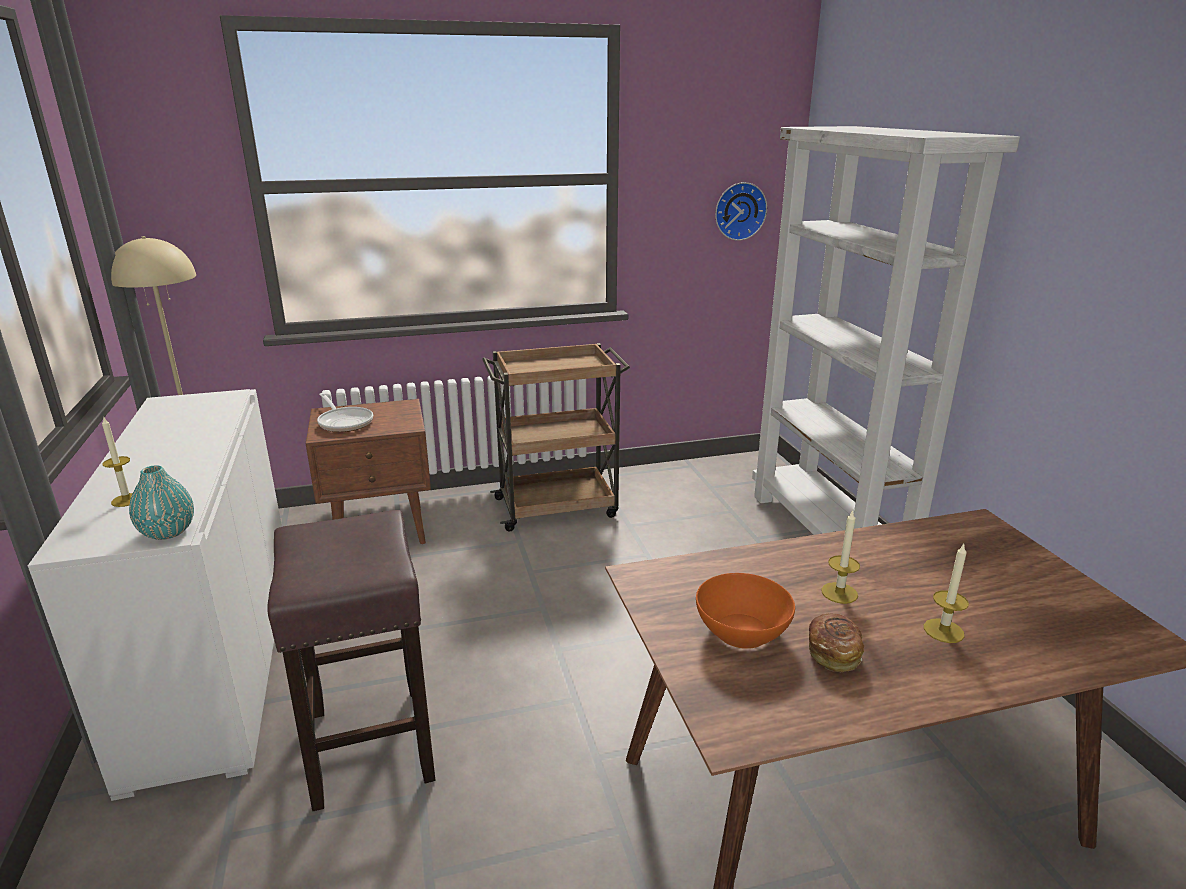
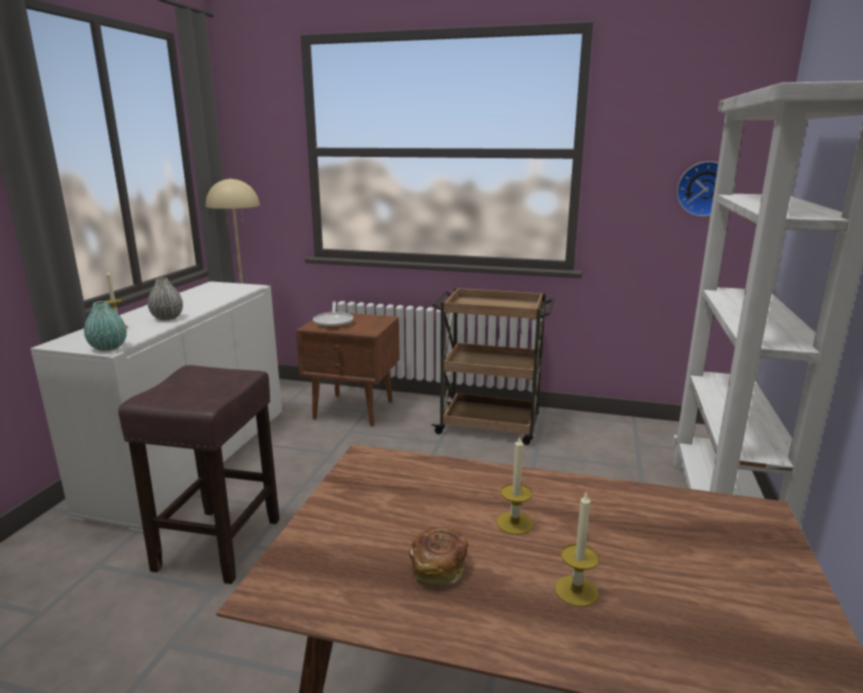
camera: 30 degrees right, 5 degrees down
(181, 467) = (167, 318): none -> grey vase
(741, 631) = (386, 522): orange bowl -> none

